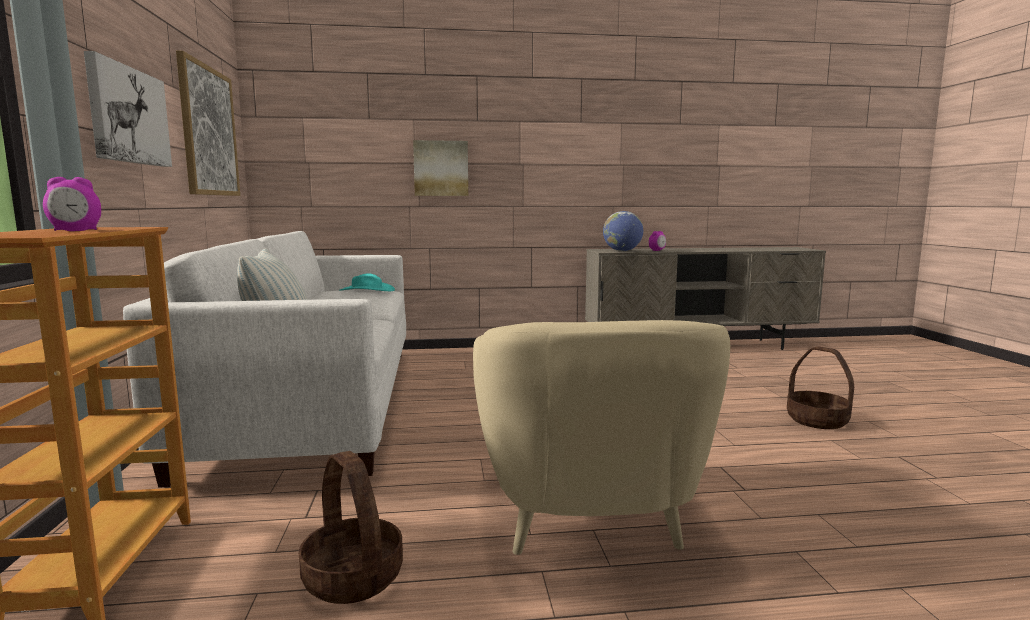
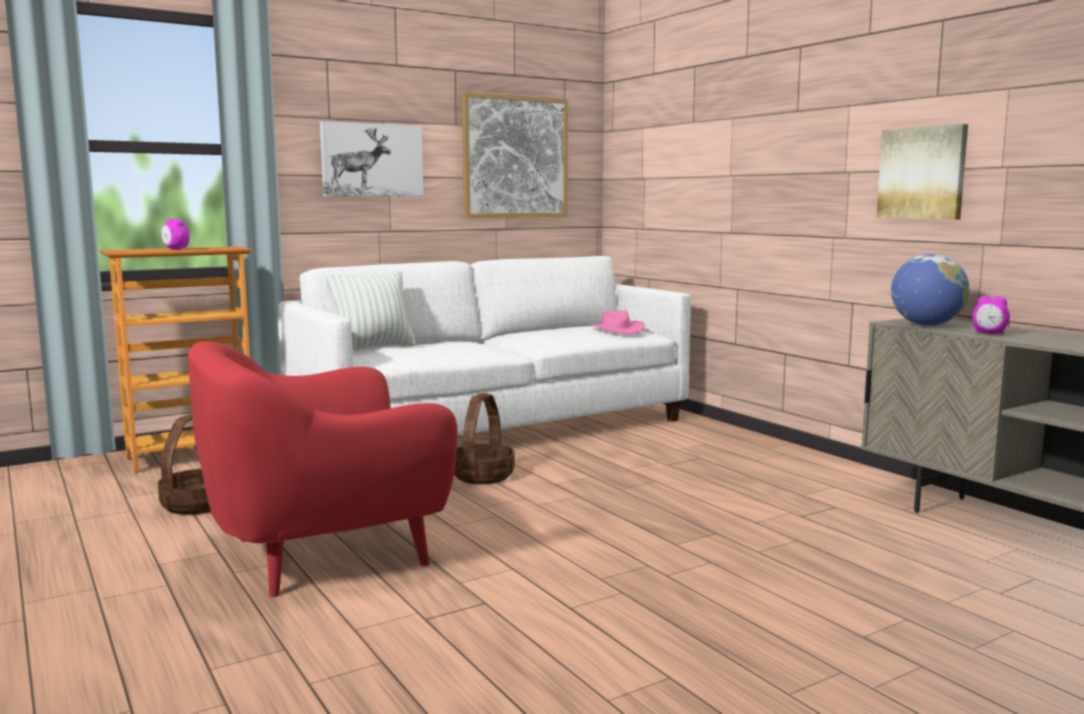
camera: 65 degrees right, 0 degrees up
(367, 290) = (616, 329): turquoise hat -> pink hat
(441, 168) = (752, 182): picture -> picture (922, 173)
(586, 513) = (323, 553): beige armchair -> red armchair
(817, 420) = (761, 667): basket -> basket (483, 476)

